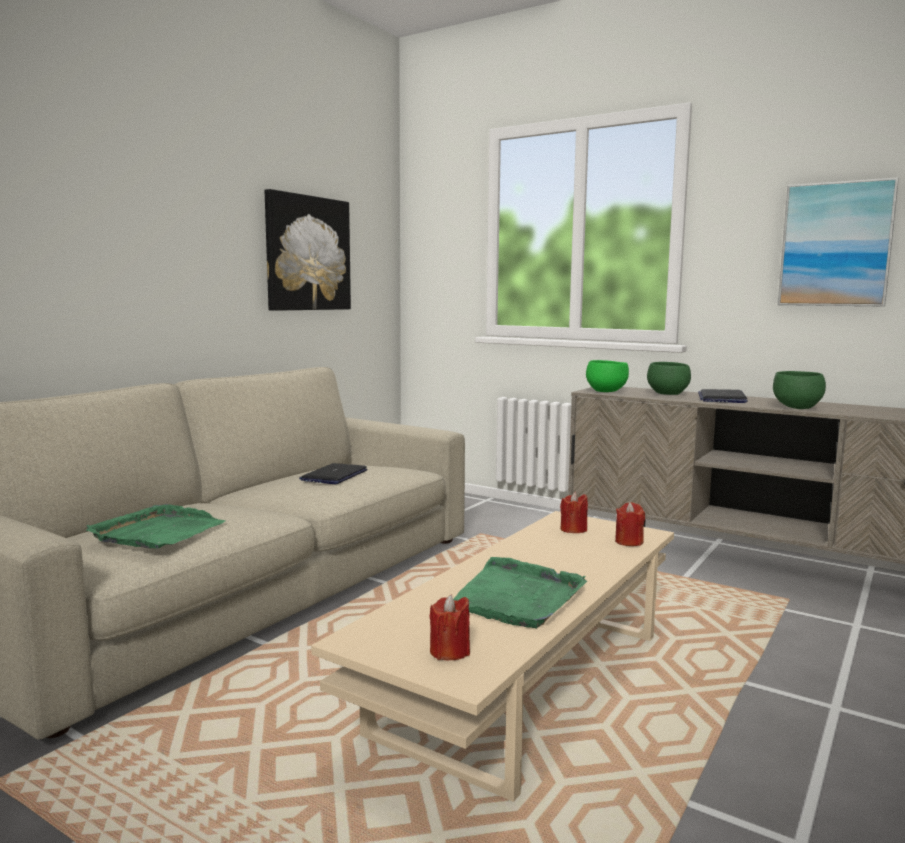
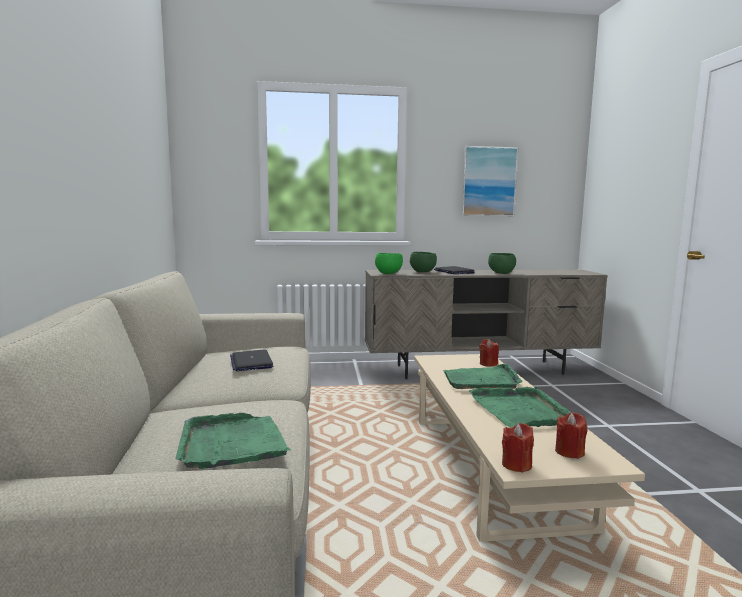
camera: 40 degrees left, 0 degrees up
(307, 253) = (132, 169): picture -> none
(563, 556) = (481, 380): none -> green tray
(573, 529) = (449, 364): red candle -> red candle (516, 465)

